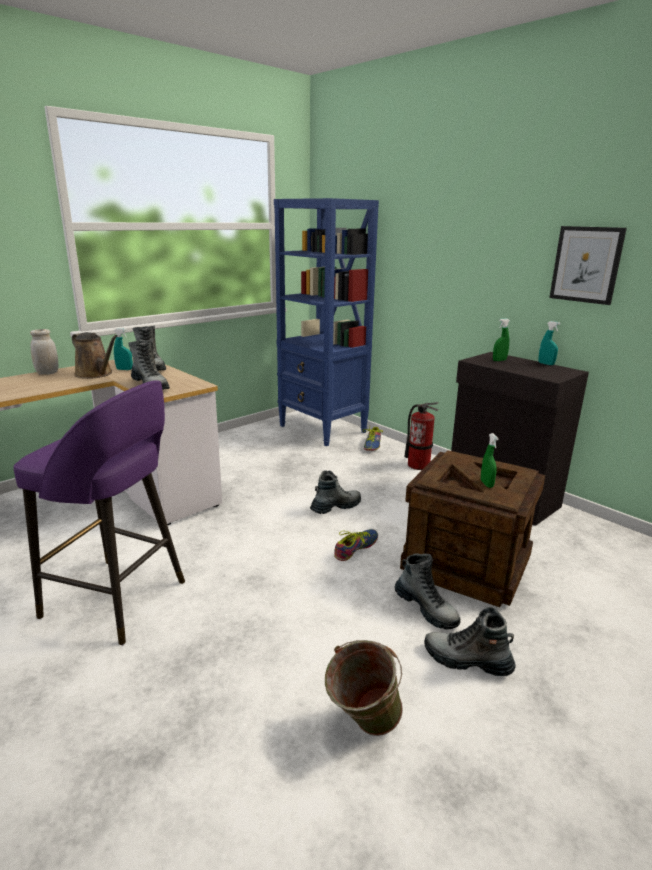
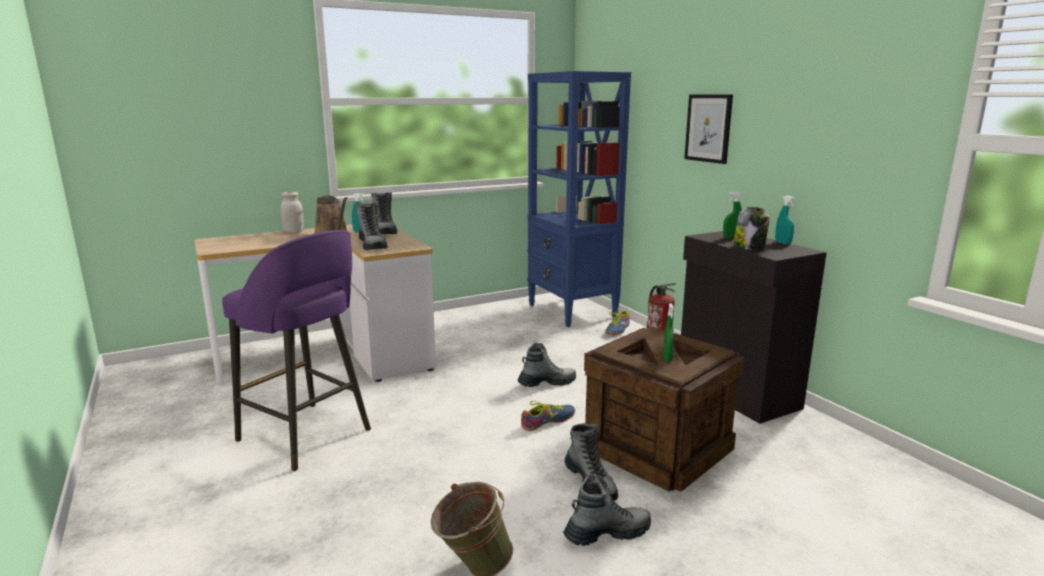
camera: 15 degrees right, 5 degrees down
(467, 660) = (607, 533): boot -> boot turned 120 degrees clockwise
(524, 370) = (749, 247): none -> jar
(586, 264) = (823, 134): picture -> picture (708, 128)

